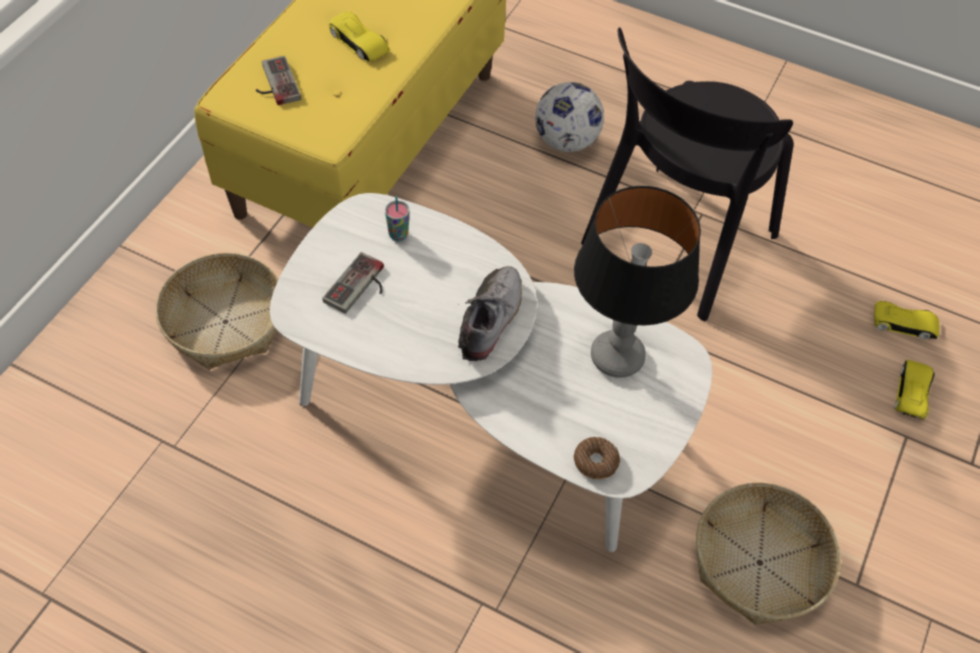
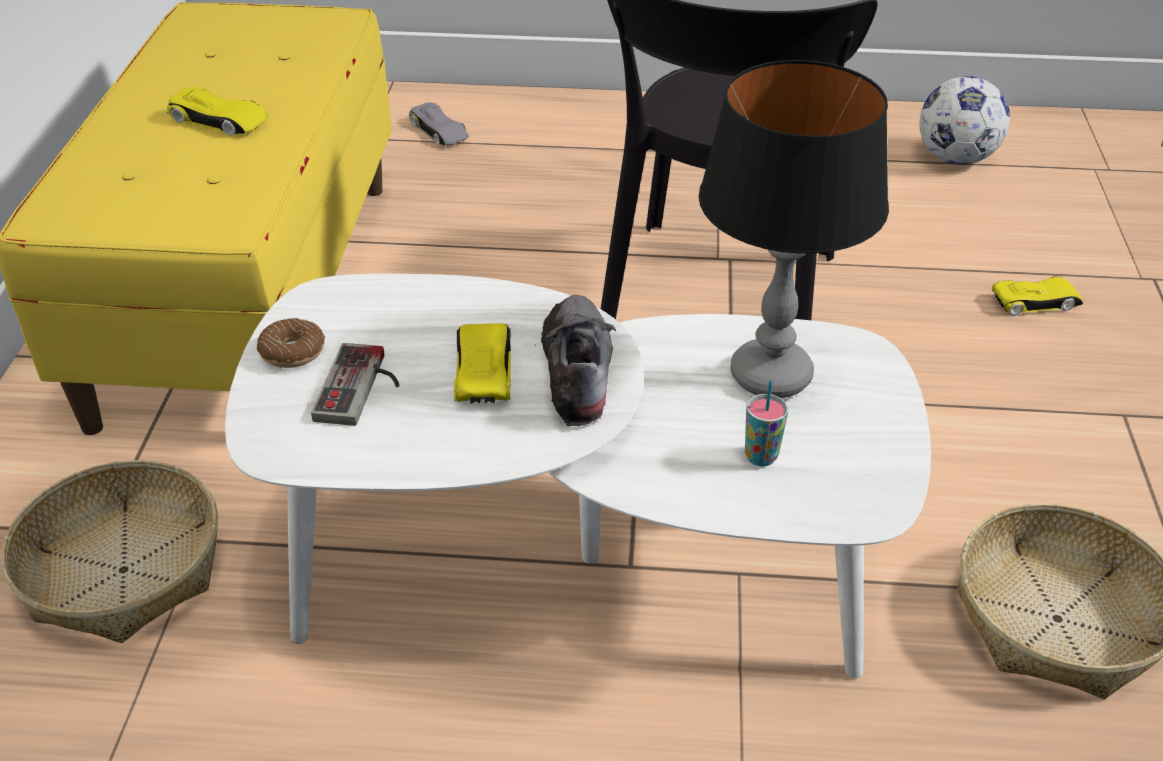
camera: 20 degrees left, 15 degrees down
(274, 84) = (113, 188): game controller -> none
(398, 235) = (386, 313): cup -> cup (761, 457)
(552, 33) = (439, 131): none -> grey toy car
(566, 141) = (517, 230): football -> football (955, 158)
(596, 462) = (826, 505): donut -> donut (292, 352)
(912, 392) = (1095, 367): yellow toy car -> yellow toy car (483, 370)

